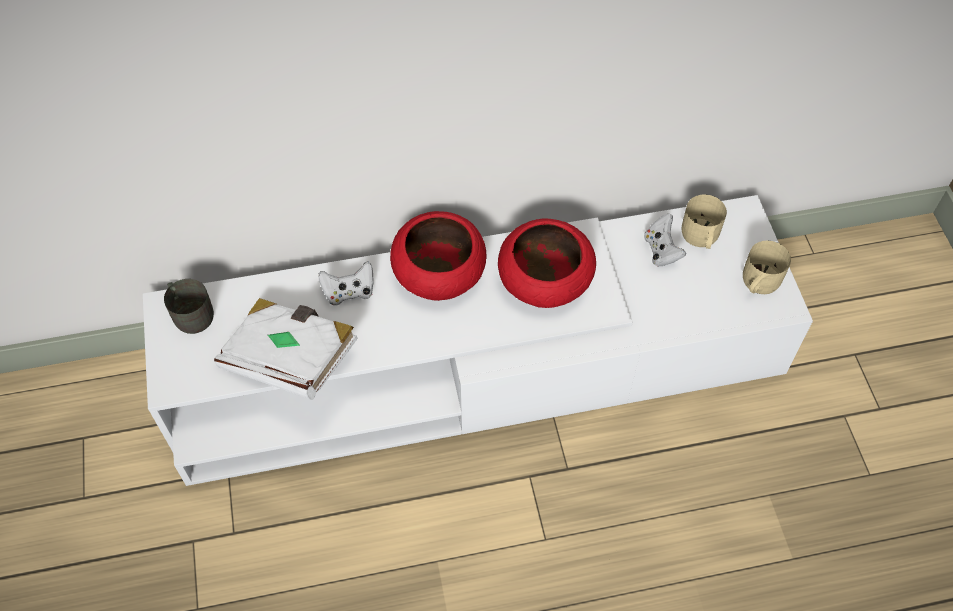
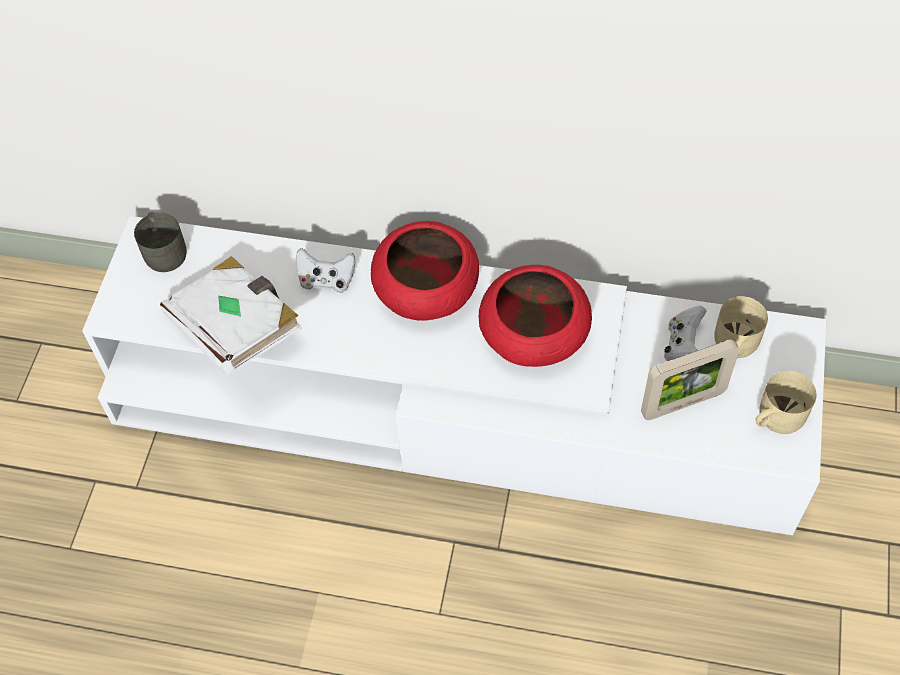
camera: 25 degrees right, 0 degrees up
(684, 296) = (683, 403): none -> picture frame

